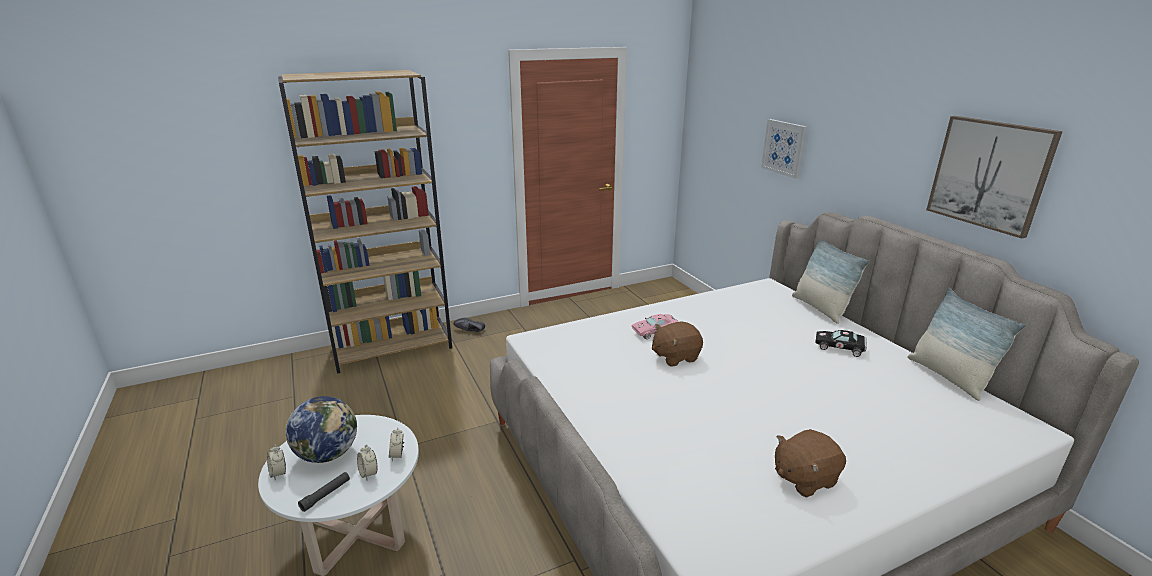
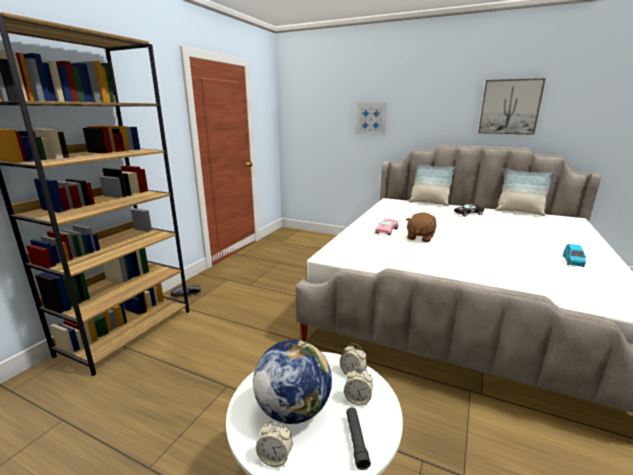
camera: 40 degrees left, 5 degrees down
(804, 478) = (573, 261): brown plush toy -> blue toy car

